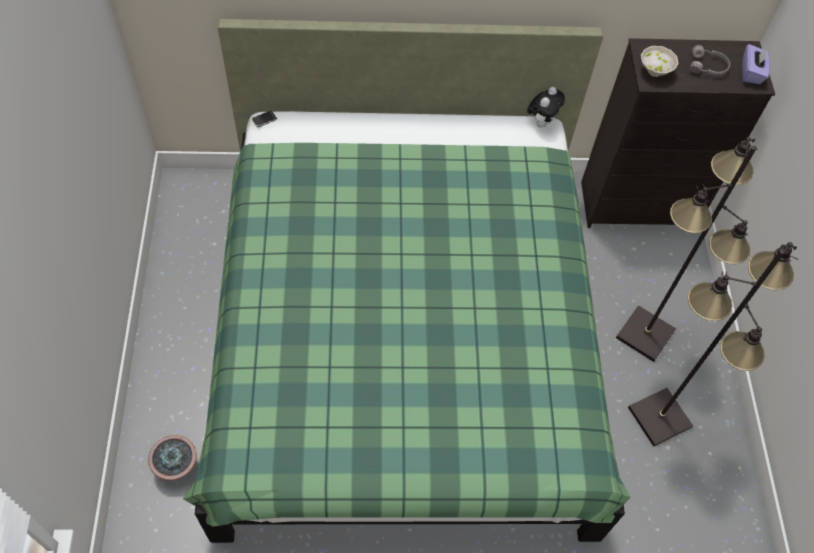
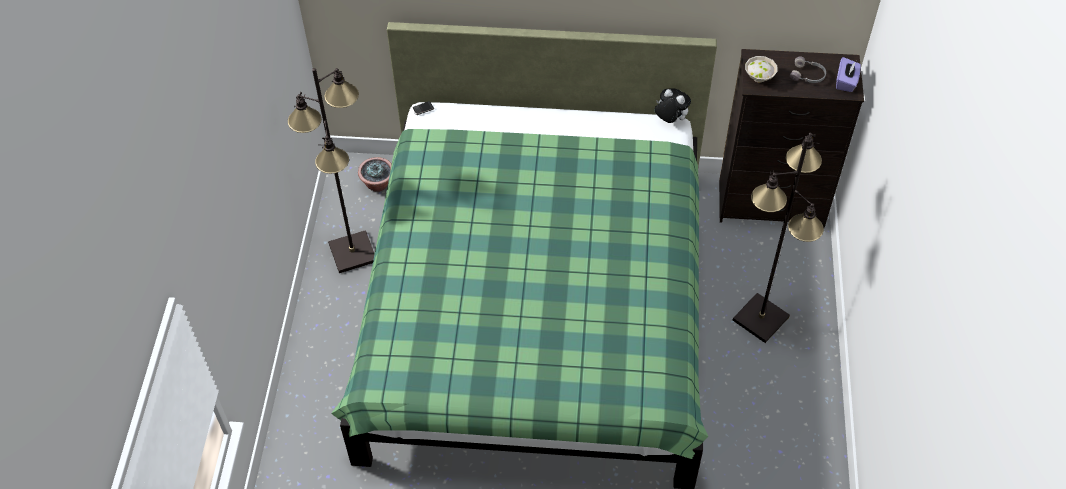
camera: 10 degrees right, 5 degrees down
(177, 466) = (327, 403): potted plant -> potted plant (378, 184)
(541, 122) = (670, 120): plush toy -> plush toy turned 90 degrees counterclockwise
(660, 417) = (764, 391): black floor lamp -> black floor lamp (353, 253)

